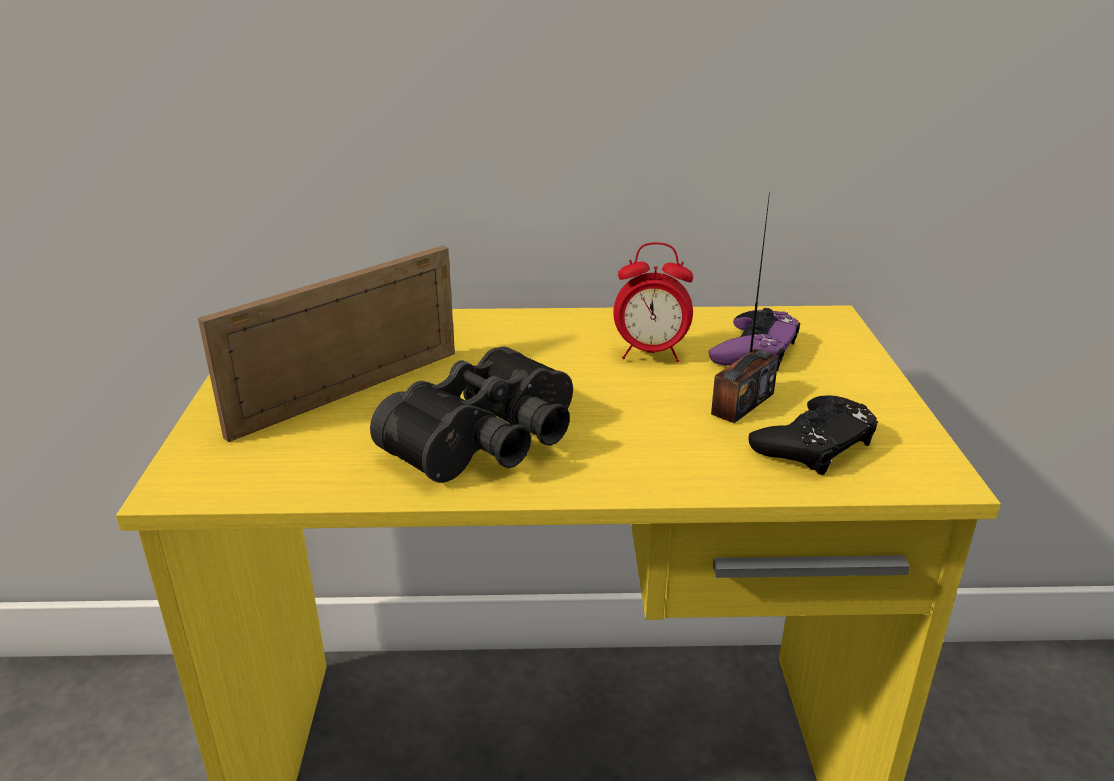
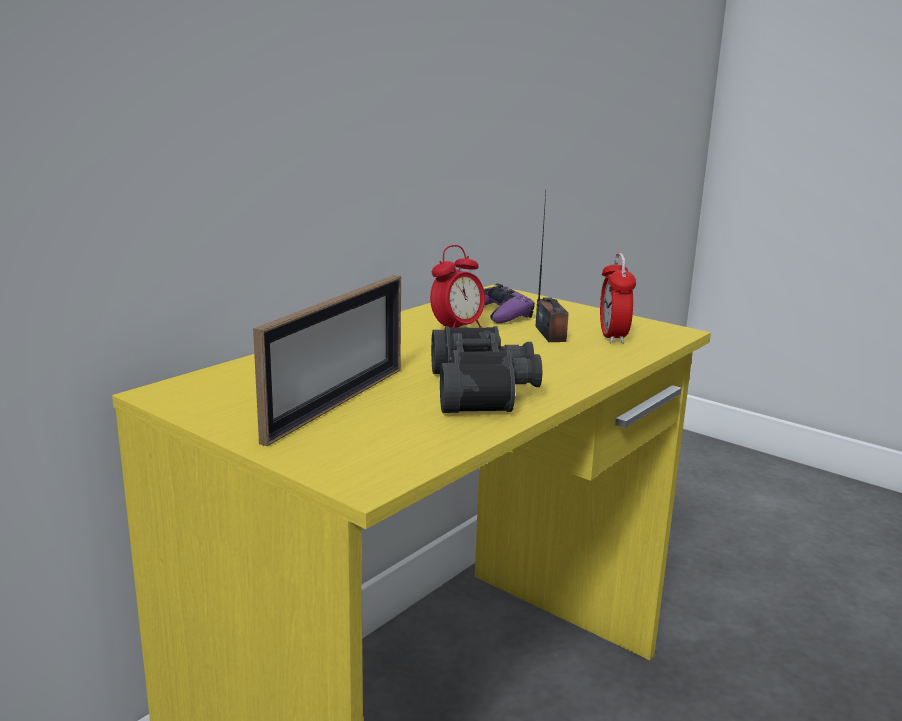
camera: 50 degrees left, 10 degrees down
(348, 392) = (337, 403): picture frame -> picture frame turned 150 degrees counterclockwise
(813, 444) = (613, 337): black game controller -> alarm clock

